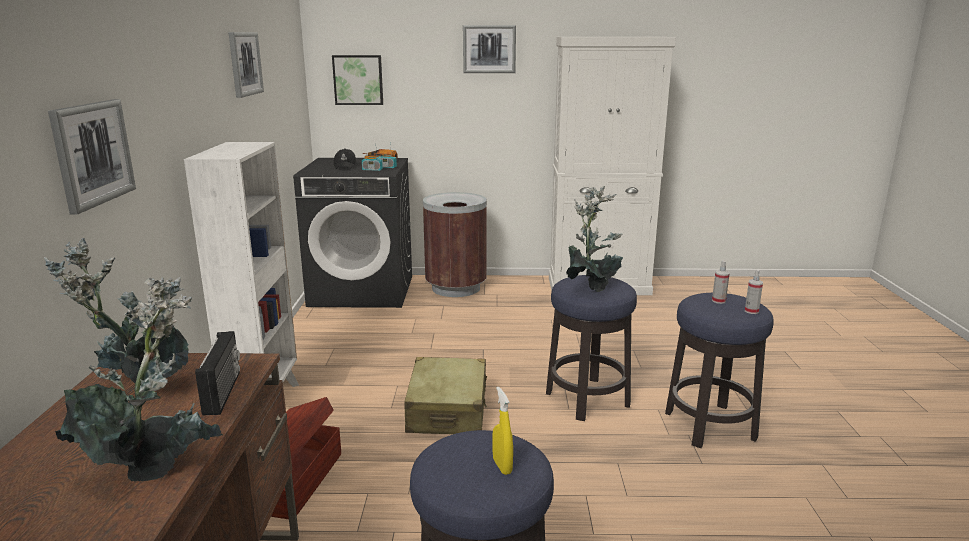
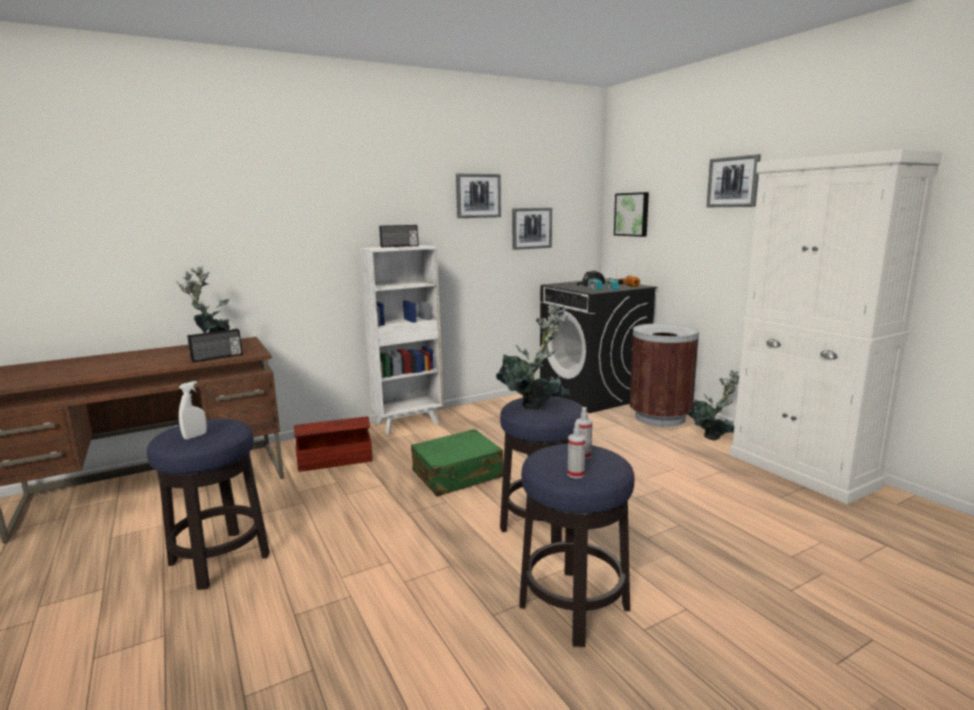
camera: 60 degrees right, 5 degrees down
(92, 153) = (270, 233): picture -> picture (531, 228)
(154, 466) = (141, 366): potted plant -> potted plant (714, 437)
(228, 148) = (399, 246): none -> radio
(447, 410) = (458, 475): beige suitcase -> green suitcase
(502, 466) = (195, 436): yellow spray bottle -> white spray bottle

